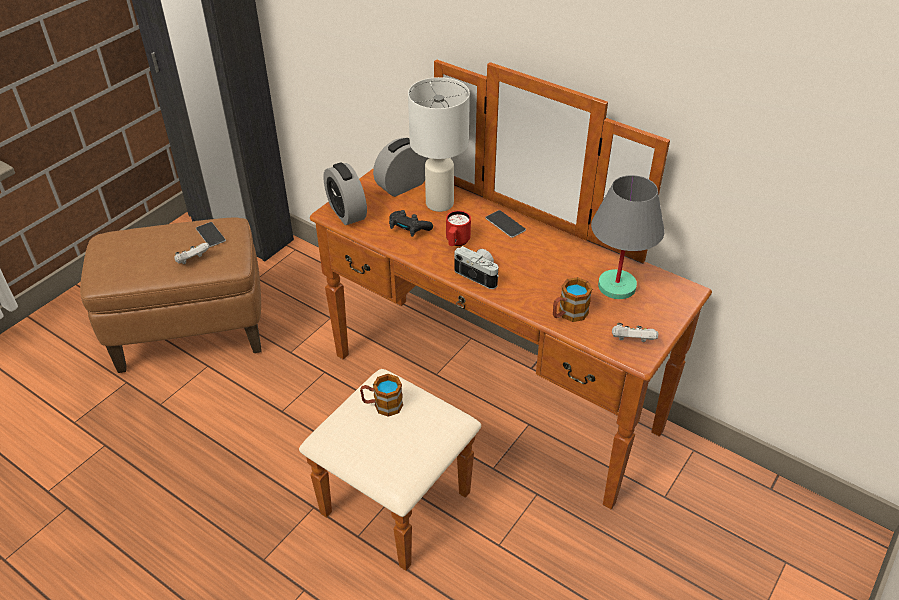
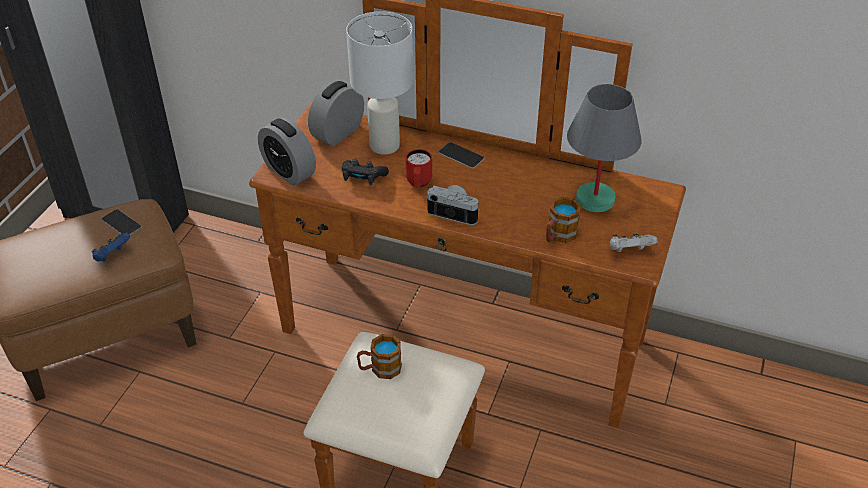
camera: 15 degrees left, 0 degrees up
(192, 261) = (112, 256): white game controller -> blue game controller

